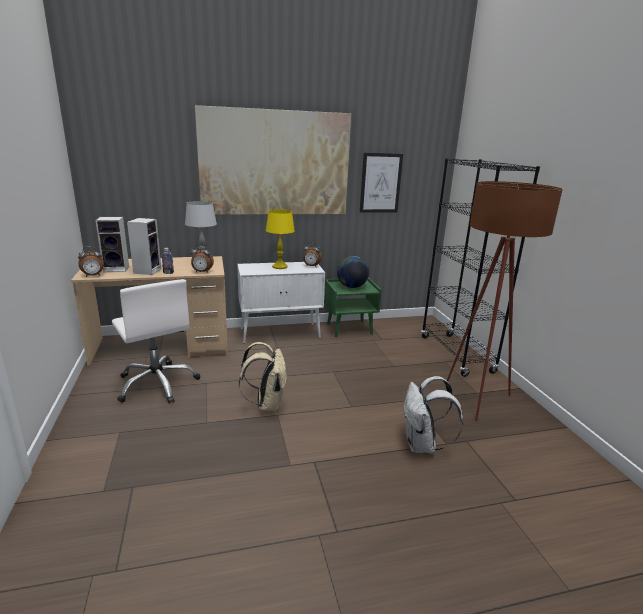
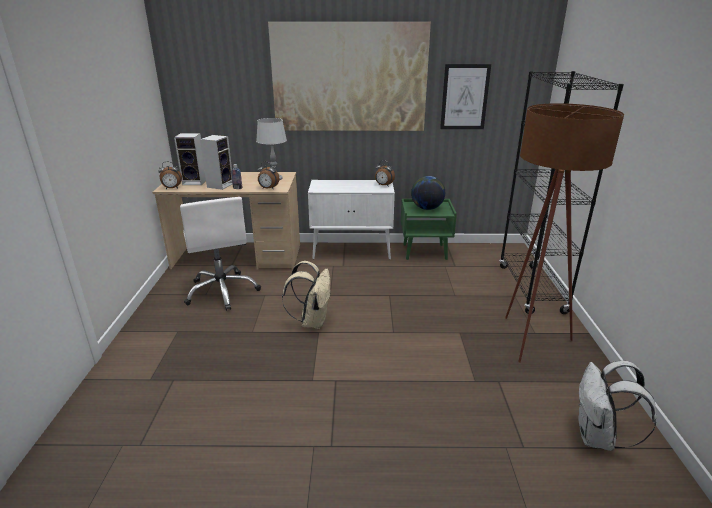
camera: 15 degrees right, 5 degrees up
(279, 266) = (351, 184): yellow table lamp -> none
(422, 445) = (449, 379): white backpack -> white backpack (598, 437)

